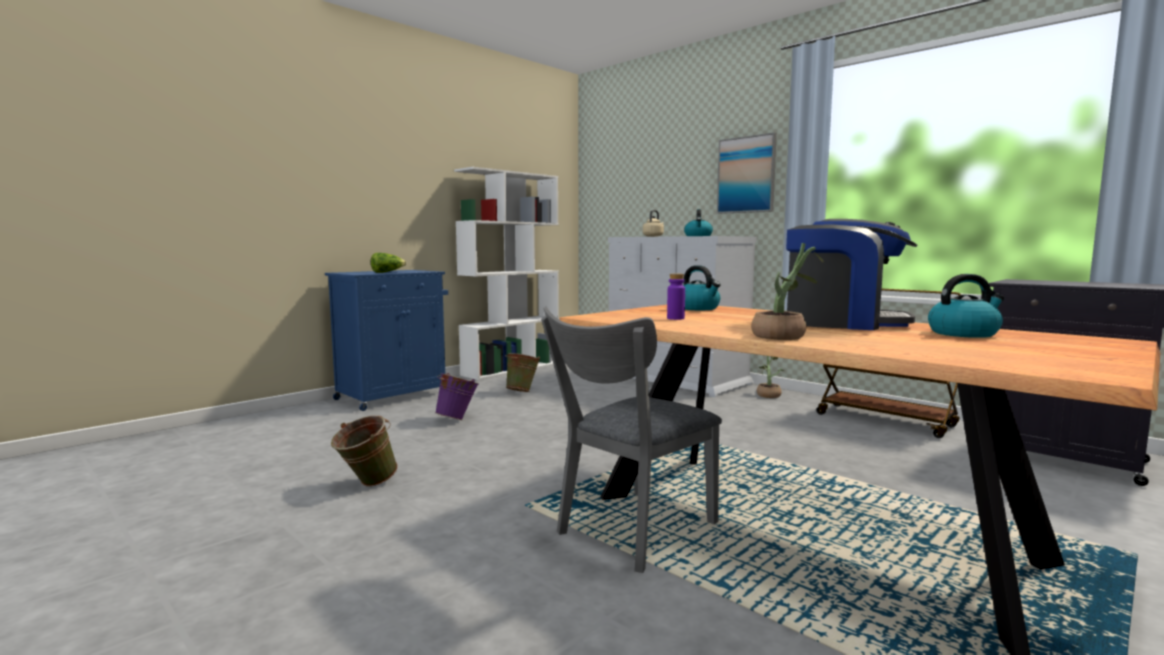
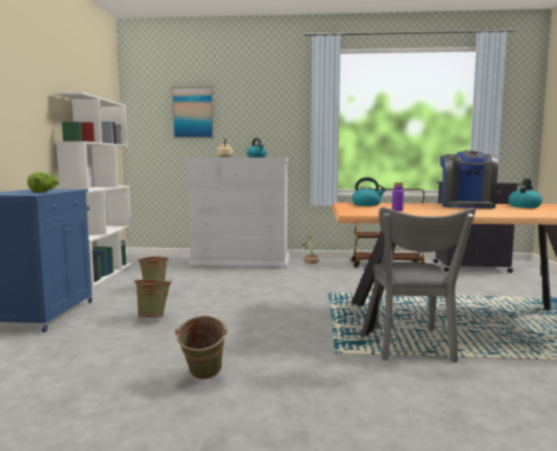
camera: 40 degrees left, 0 degrees up
(458, 419) = (153, 318): purple bucket -> green bucket
(746, 175) = (277, 115): picture -> picture (193, 112)
(785, 336) = (491, 214): potted plant -> none
(843, 323) = (466, 206): coffee machine -> coffee machine turned 120 degrees clockwise

